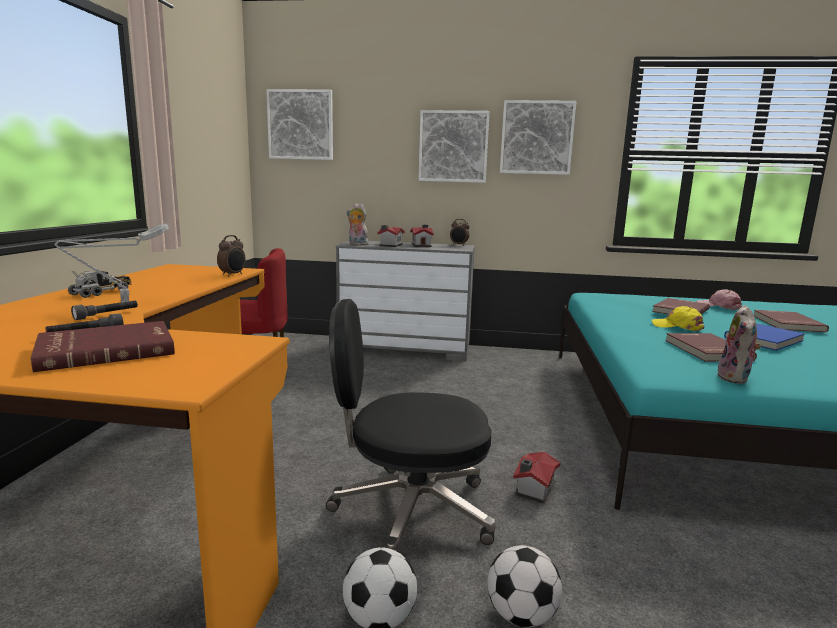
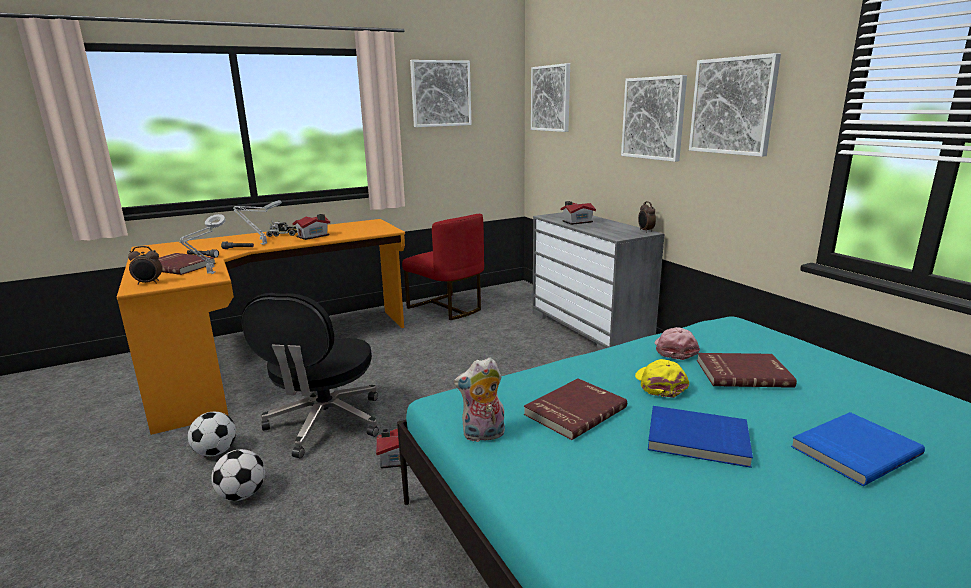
camera: 55 degrees right, 5 degrees up
(192, 101) = (441, 93): none -> picture
(226, 341) = (210, 274): none -> grey table lamp
(233, 275) = (370, 233): alarm clock -> alarm clock (149, 283)
(357, 244) = (553, 217): plush toy -> none
(409, 511) = (324, 424): black office chair -> black office chair turned 135 degrees counterclockwise
(422, 245) = (606, 225): toy house -> toy house (314, 236)
(718, 306) = (855, 393): pink cap -> pink cap (674, 349)
(786, 323) = (853, 450): red book -> blue book

